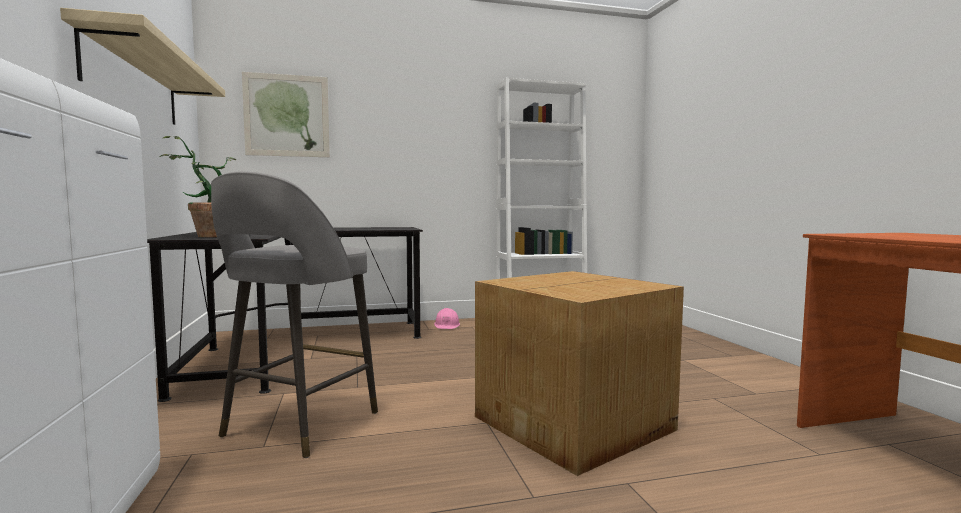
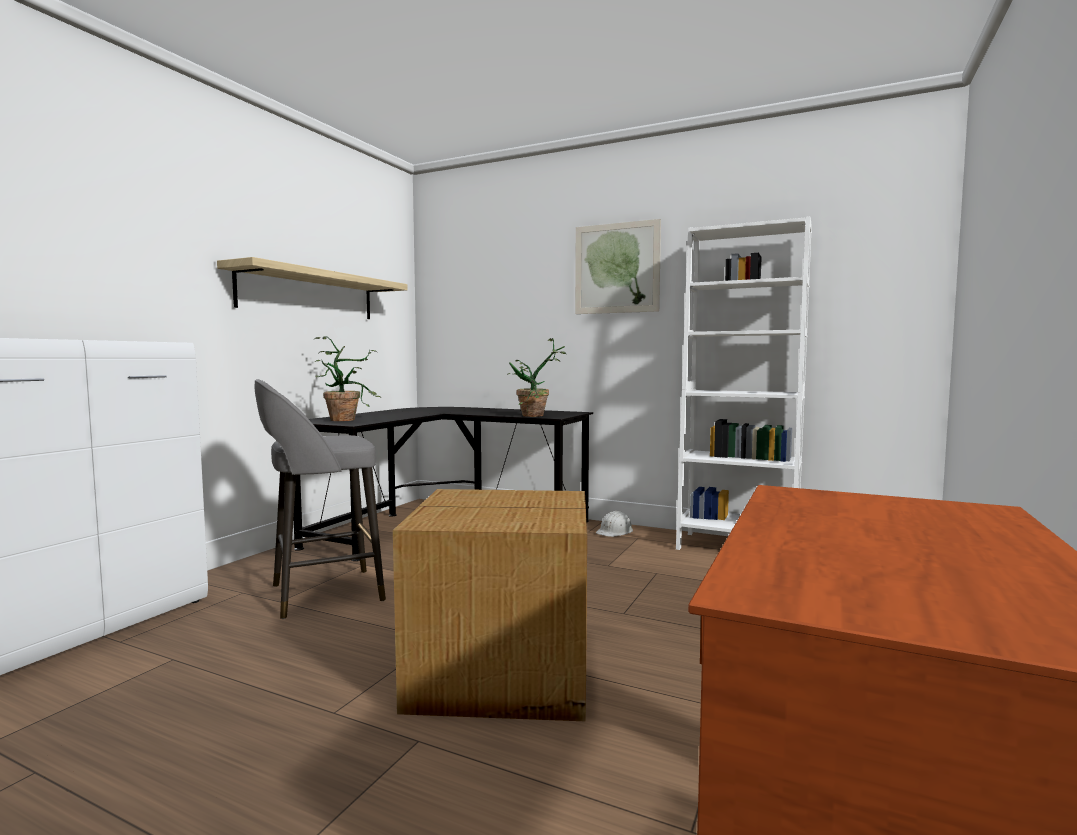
camera: 40 degrees right, 0 degrees up
(287, 115) = (479, 297): picture -> picture (616, 268)
(390, 229) = (538, 416): none -> potted plant
(447, 325) = (615, 531): pink hard hat -> white hard hat

